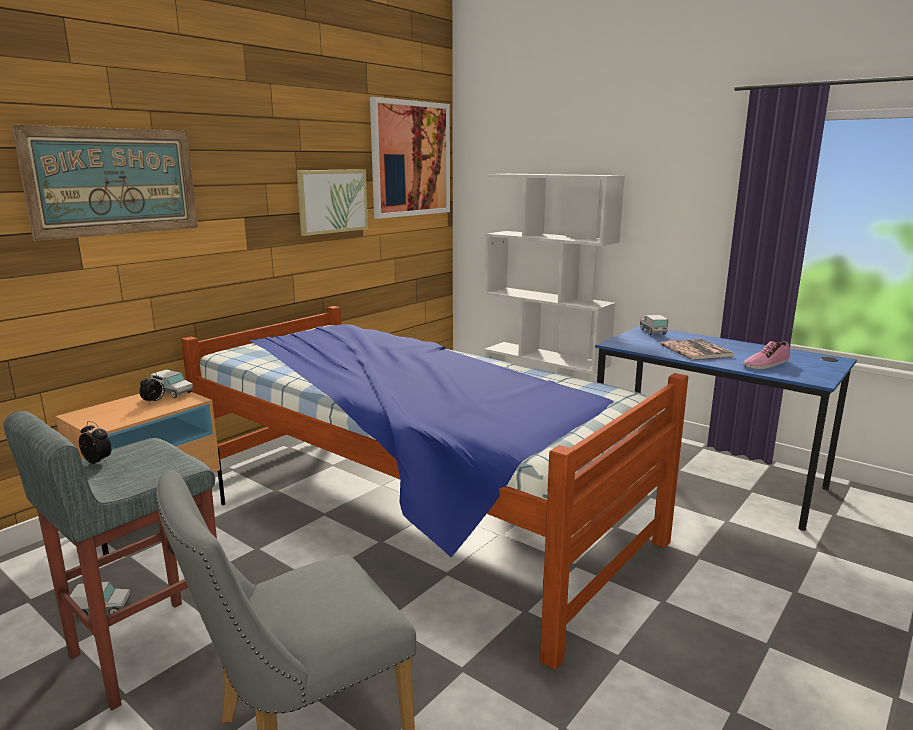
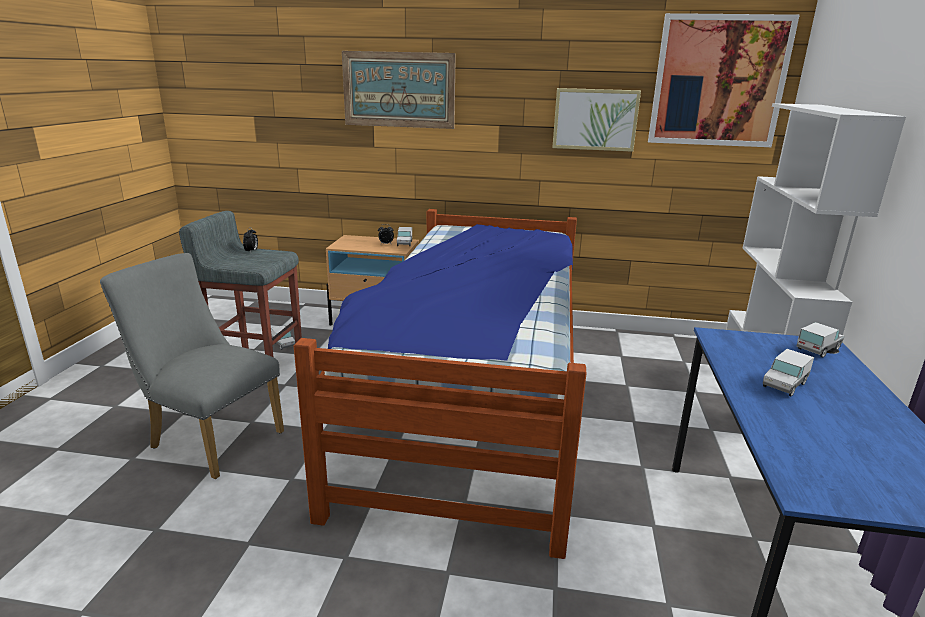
camera: 60 degrees right, 5 degrees up
(696, 351) = (784, 385): book -> toy truck
(765, 364) = (816, 442): shoe -> none

